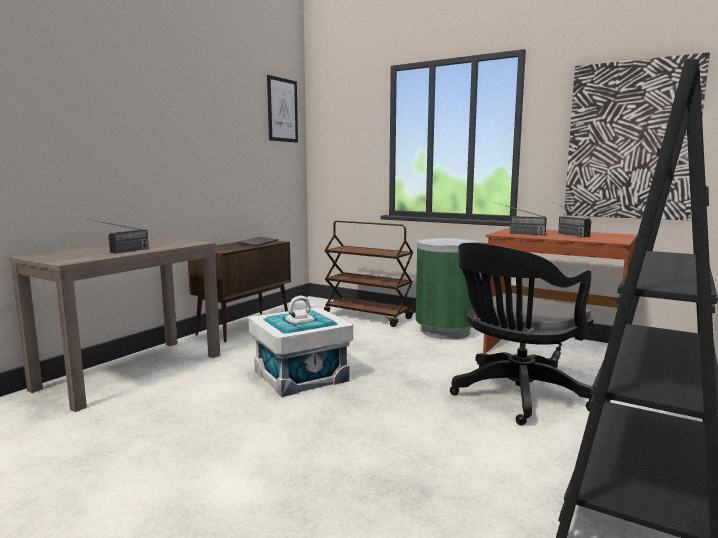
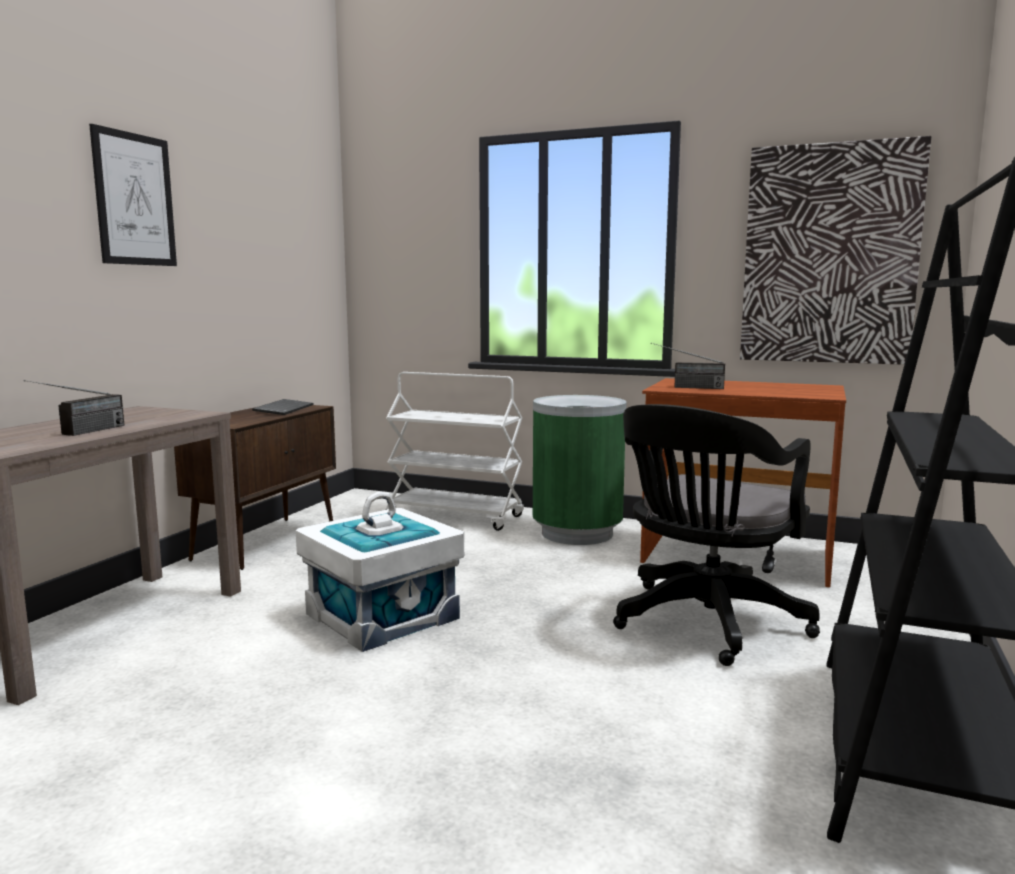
camera: 10 degrees left, 0 degrees up
(282, 110) = (309, 200): picture -> picture (134, 199)
(368, 316) = (456, 516): brown cart -> white cart
(565, 234) = (750, 386): radio -> none

